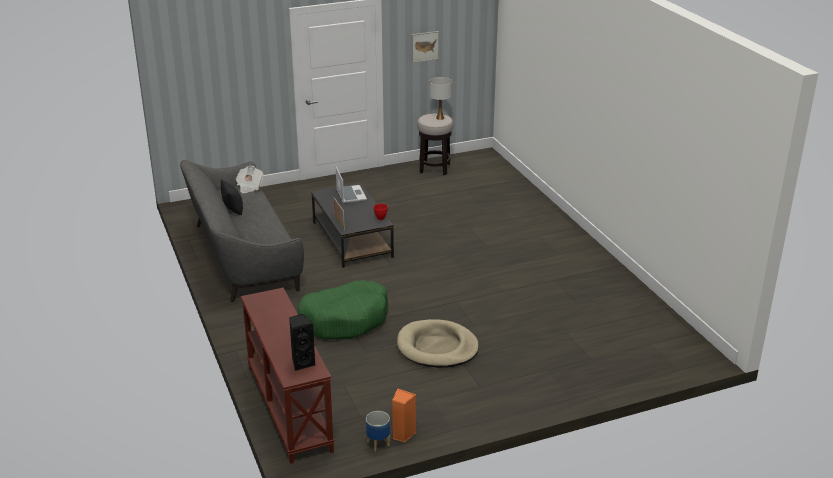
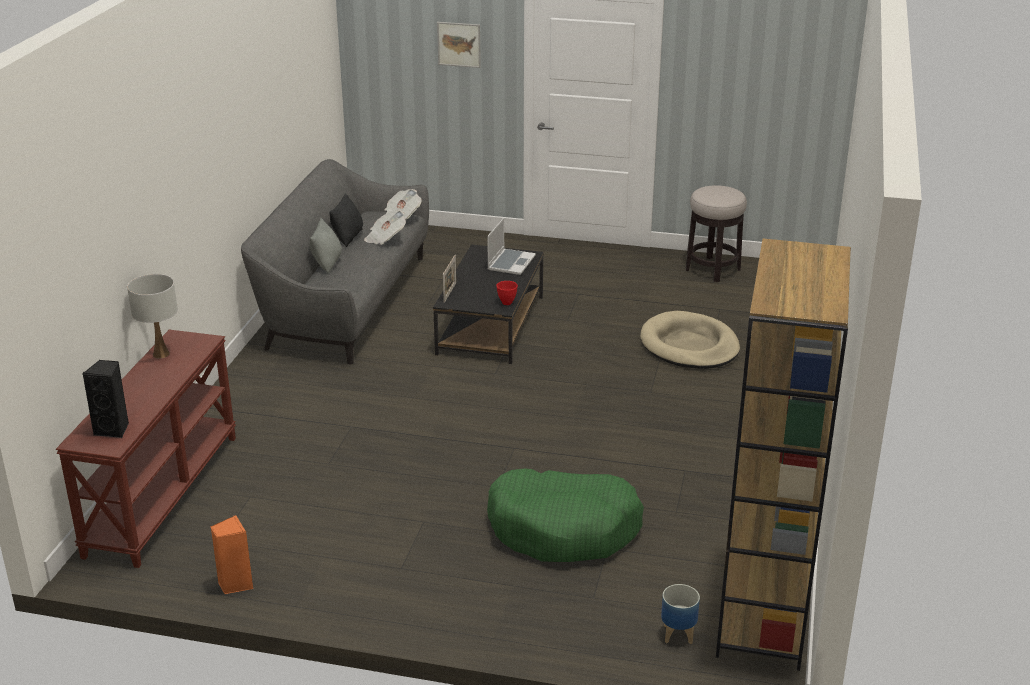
camera: 35 degrees right, 0 degrees up
(243, 229) = (327, 263): none -> grey pillow
(259, 202) = (385, 238): none -> newspaper
(345, 319) = (356, 418): green dog bed -> green dog bed (564, 529)
(378, 444) = (195, 581): planter -> planter (677, 634)
(425, 46) = (729, 82): picture -> picture (459, 44)
(437, 347) = (415, 496): beige dog bed -> beige dog bed (689, 346)
(440, 118) = (725, 194): white table lamp -> white table lamp (161, 354)
(670, 331) = (764, 611): none -> brown bookcase

